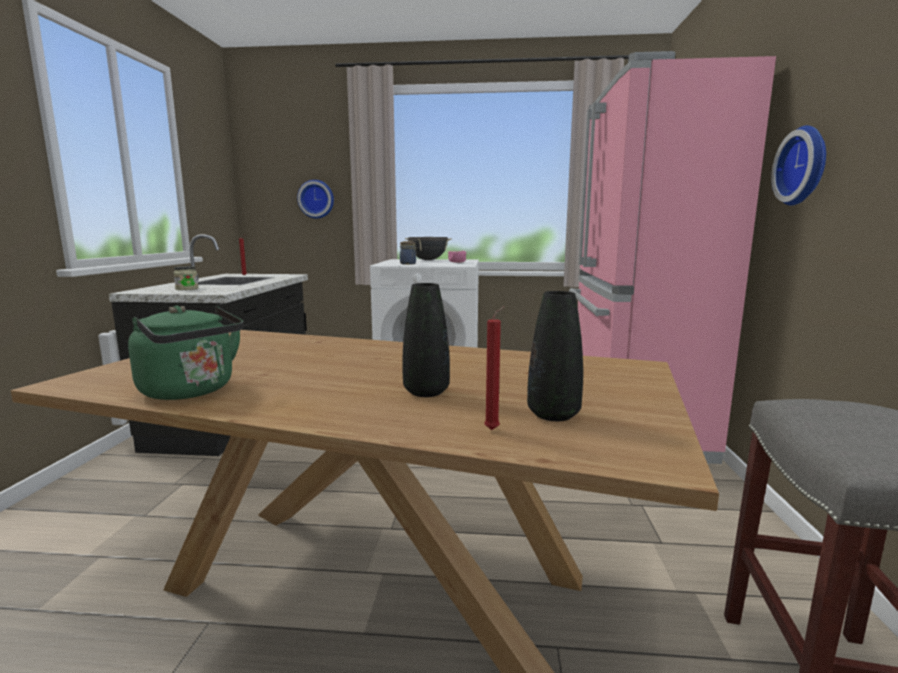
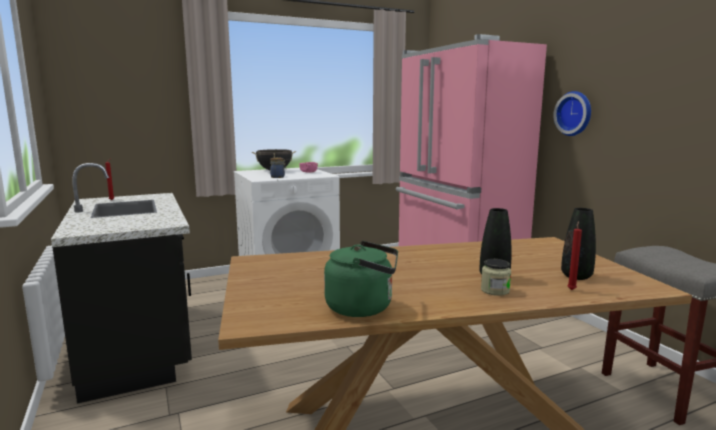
camera: 30 degrees left, 0 degrees up
(187, 289) = (120, 223): jar -> jar (495, 290)
(316, 199) = (147, 115): wall clock -> none

